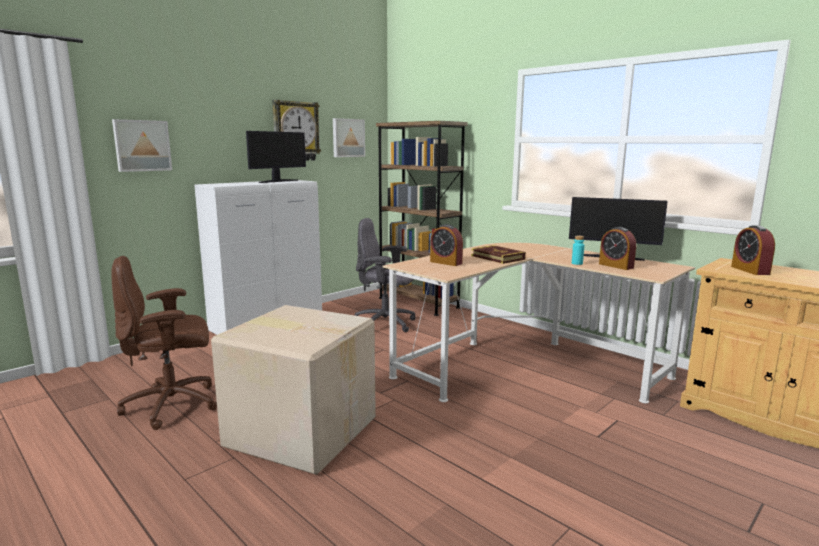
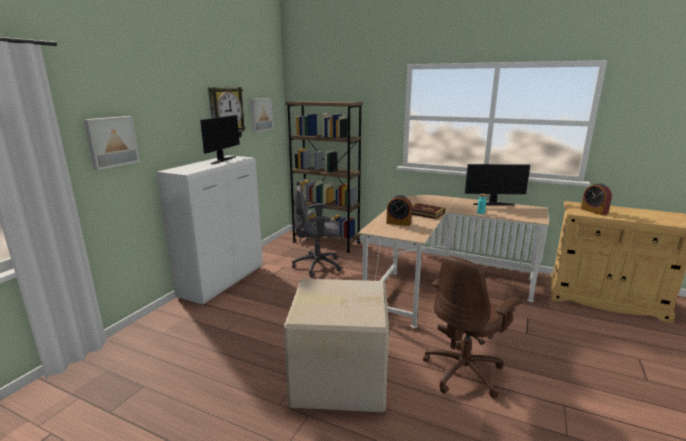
camera: 20 degrees left, 5 degrees up
(173, 405) = (211, 378): brown office chair -> brown office chair (464, 371)
(616, 266) = (505, 212): alarm clock -> none

